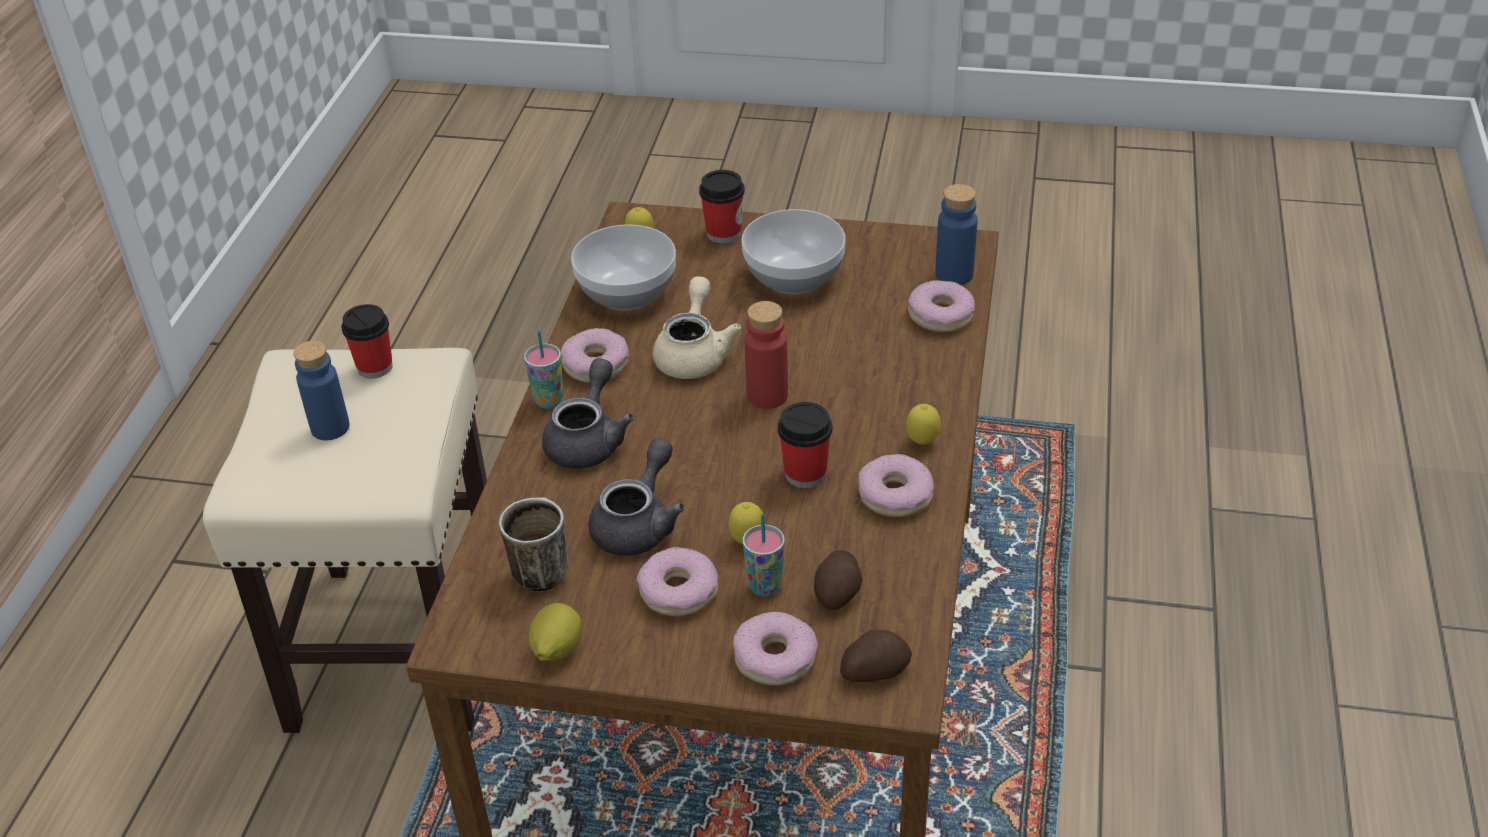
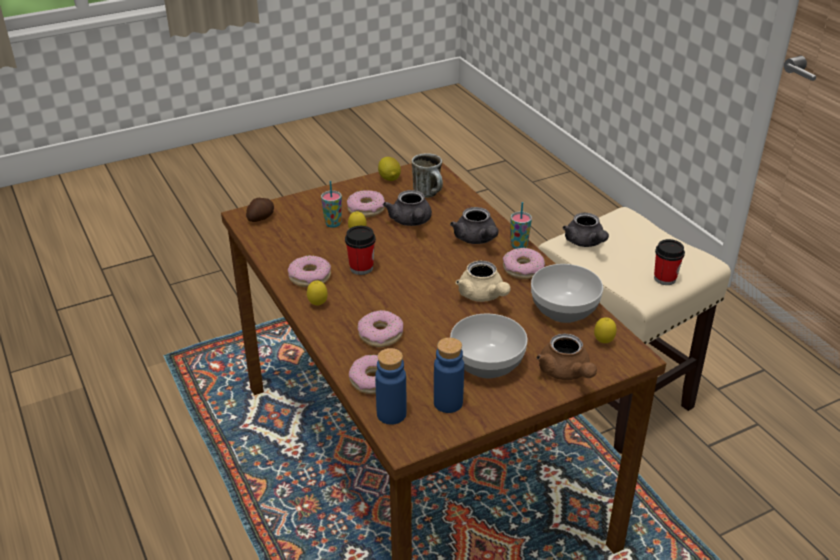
camera: 140 degrees right, 5 degrees down
(330, 428) = (636, 251): blue bottle -> blue bottle (448, 403)
(373, 469) = (585, 243): none -> grey teapot
(724, 233) = (566, 373): cup -> brown teapot
(767, 395) = (420, 292): red bottle -> none
(775, 657) = (305, 206): donut -> donut (380, 335)
(838, 592) = (300, 234): potato -> none

